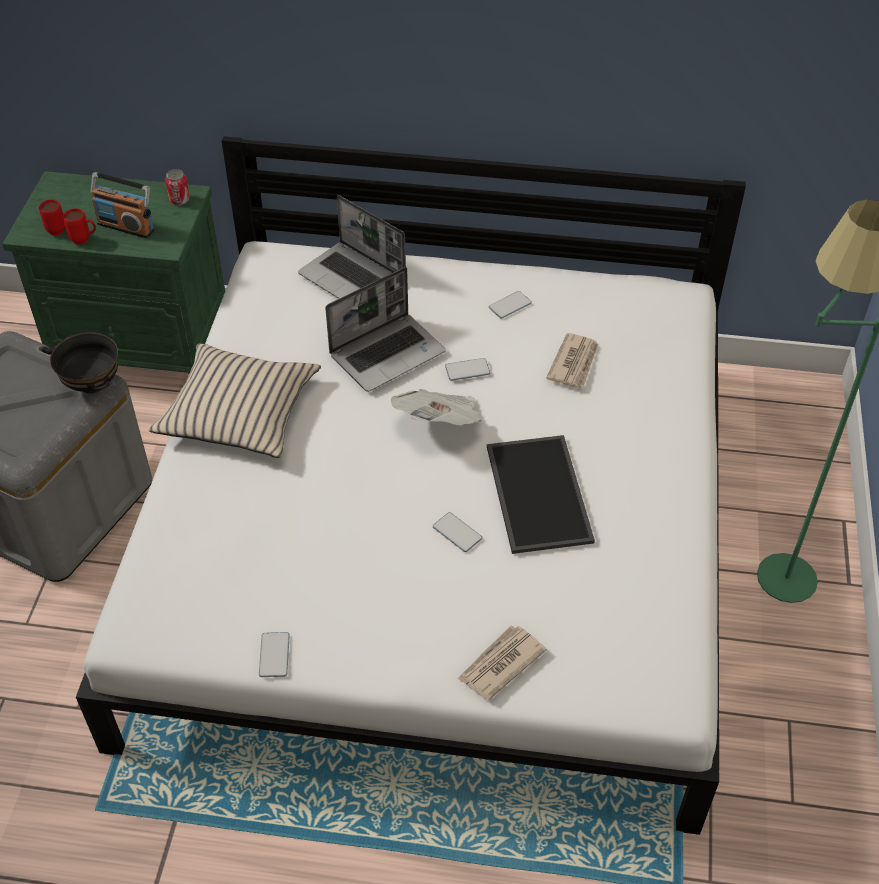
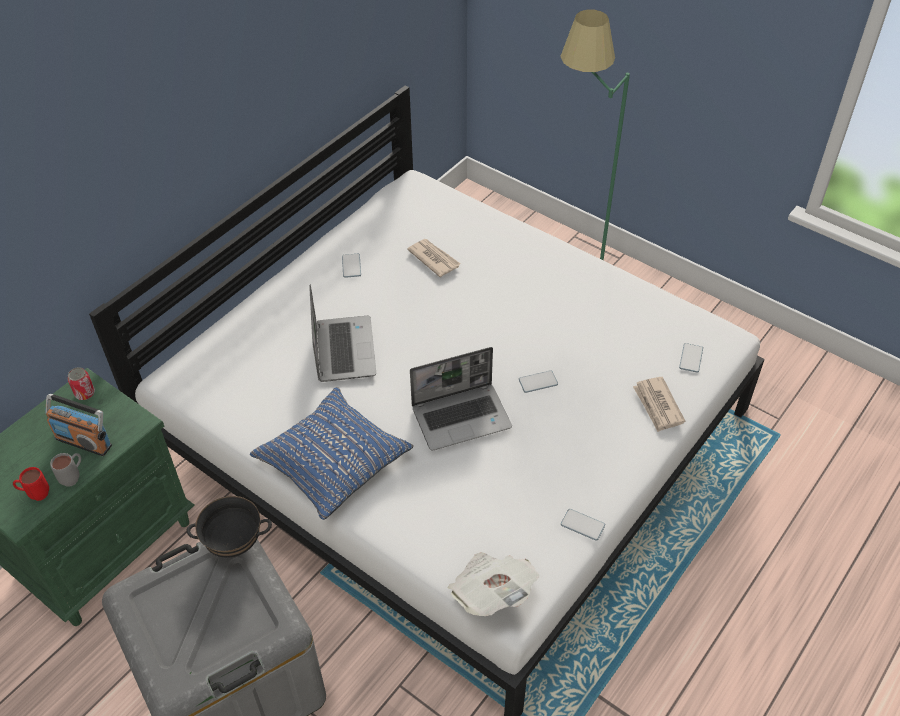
camera: 60 degrees left, 0 degrees up
(84, 240) = (74, 477): red mug -> grey mug
(126, 226) = (84, 441): radio -> radio turned 60 degrees clockwise
(239, 411) = (332, 460): beige pillow -> blue pillow
(354, 279) = (248, 337): laptop -> laptop (462, 417)
(440, 423) = (435, 349): newspaper -> newspaper (491, 592)
(467, 370) = (396, 314): phone -> phone (691, 358)
(536, 493) = (531, 328): tray -> none

